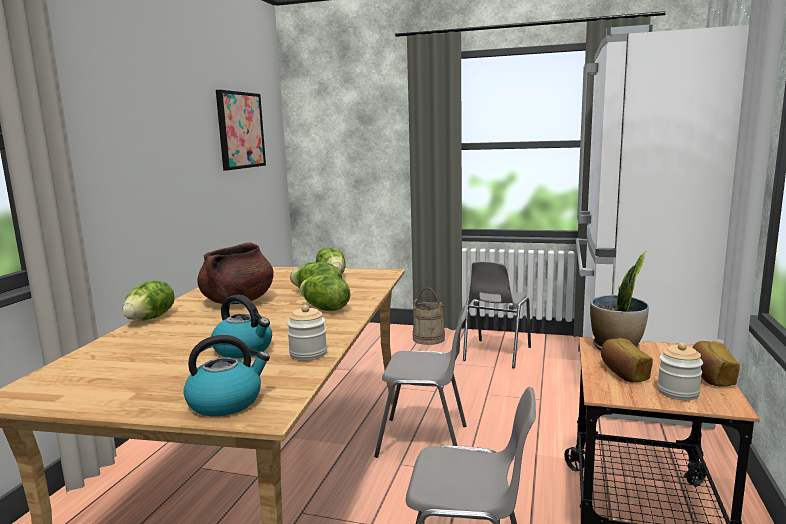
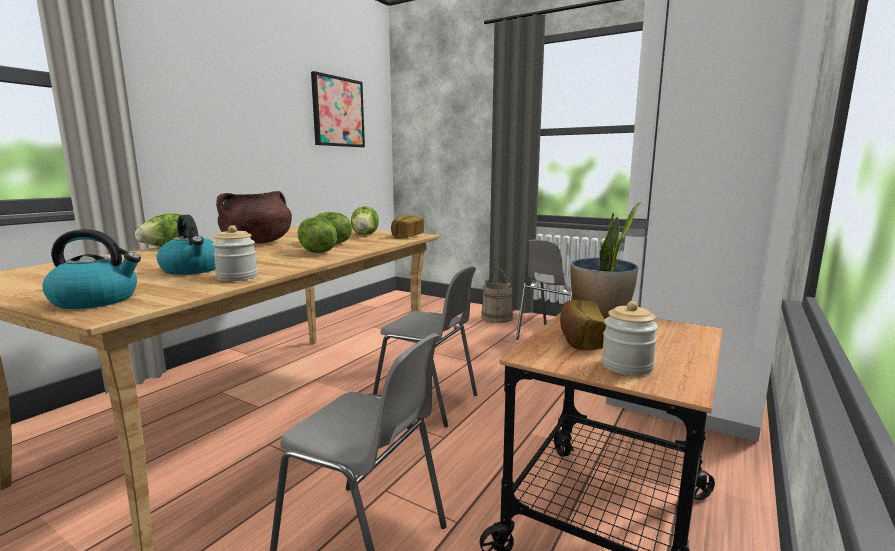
camera: 15 degrees right, 0 degrees up
(711, 376) = (689, 356): bread -> bread (407, 236)

